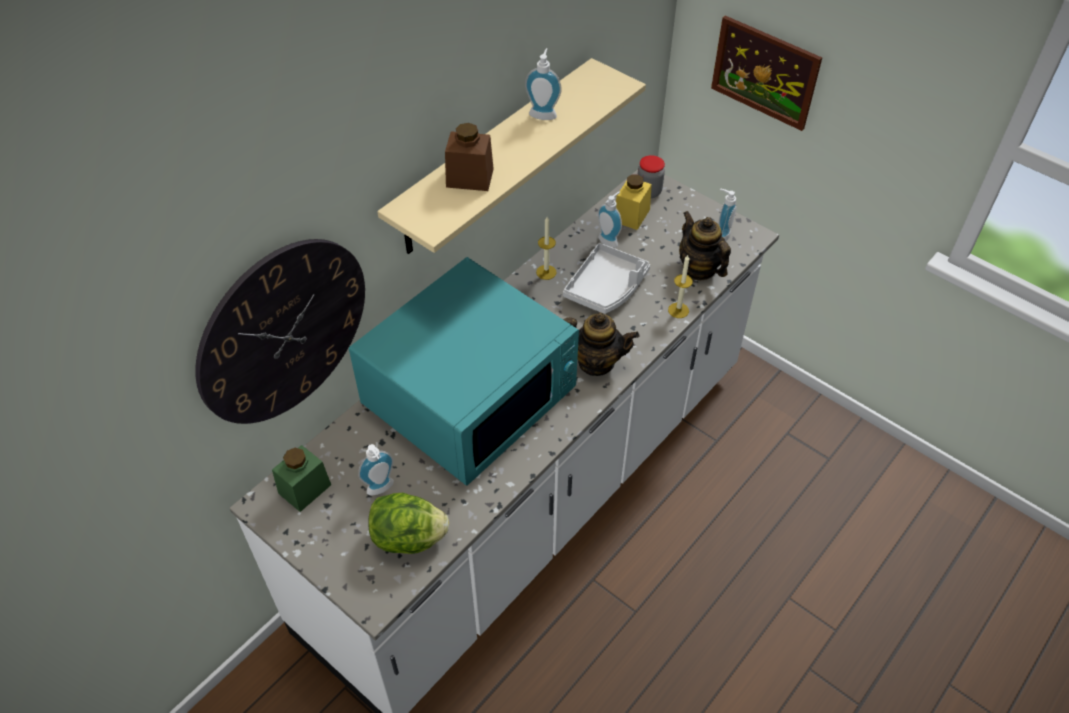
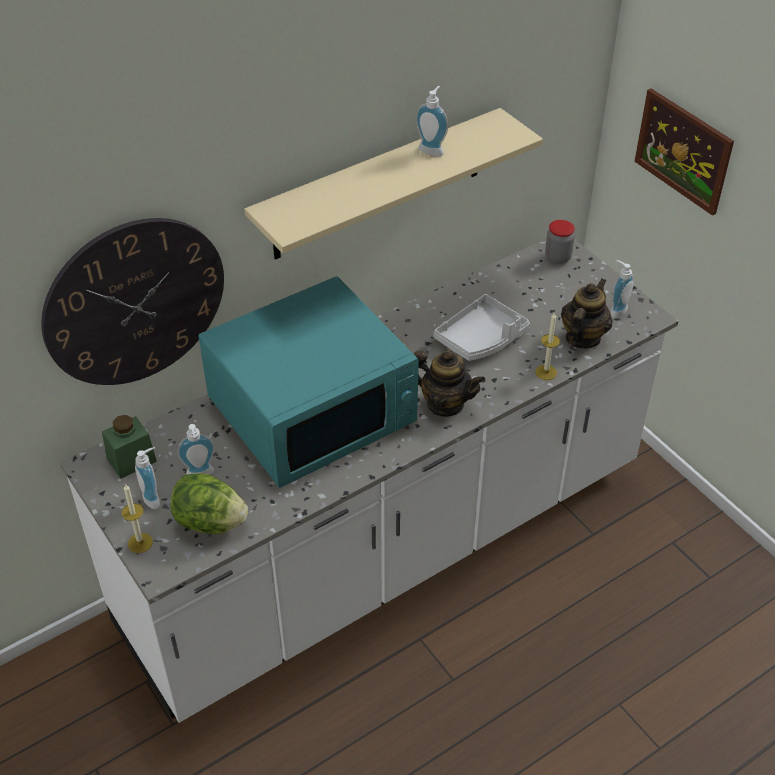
camera: 15 degrees right, 5 degrees down
(469, 178) = (339, 194): brown jar -> none
(546, 272) = (427, 313): candle -> candle (140, 543)
(609, 240) = (501, 295): soap dispenser -> soap dispenser (154, 498)
(631, 215) = (531, 276): yellow jar -> none
(699, 268) = (582, 338): teapot -> teapot turned 45 degrees clockwise

